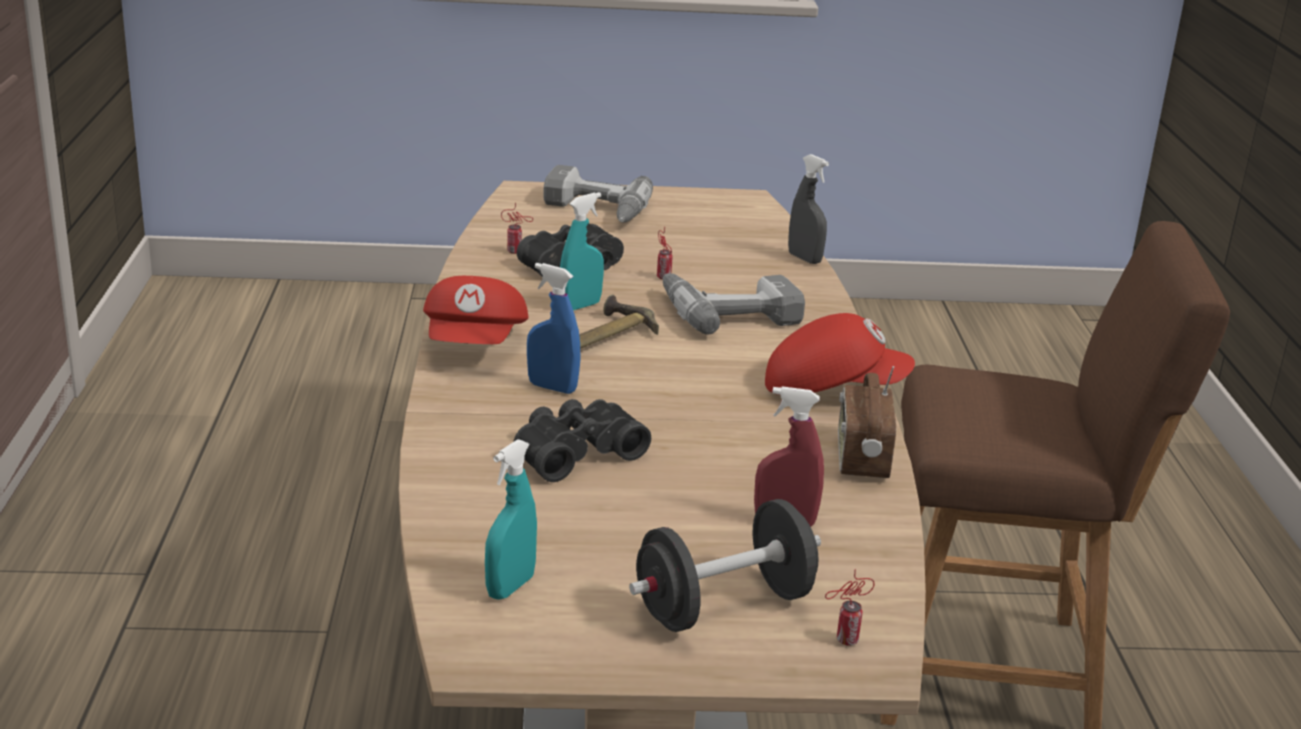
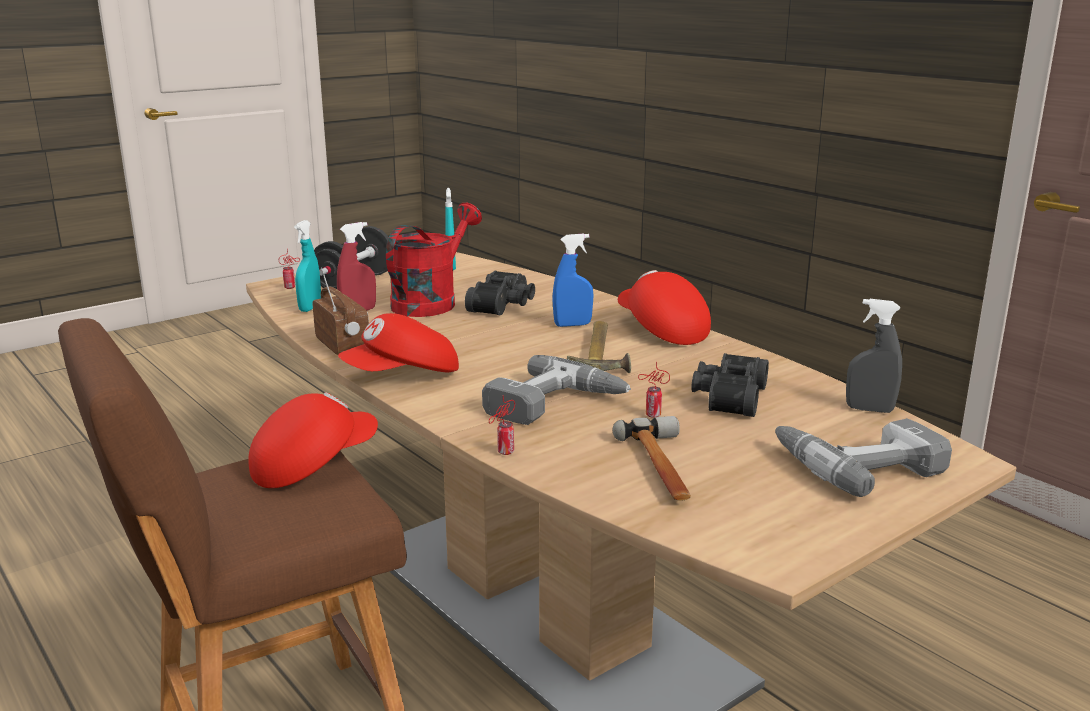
camera: 145 degrees right, 5 degrees down
(516, 251) = (797, 394): can -> can (504, 453)
(580, 306) = (659, 371): turquoise spray bottle -> turquoise spray bottle (310, 308)
(662, 501) = (431, 302): none -> red watering can
(726, 248) = (662, 467): none -> hammer
(804, 258) = (575, 487): grey spray bottle -> grey spray bottle (869, 409)
(963, 409) = (313, 464): none -> red cap

